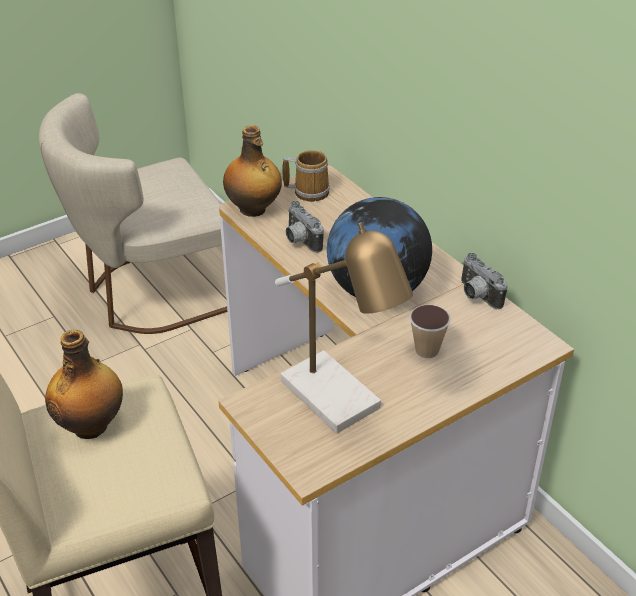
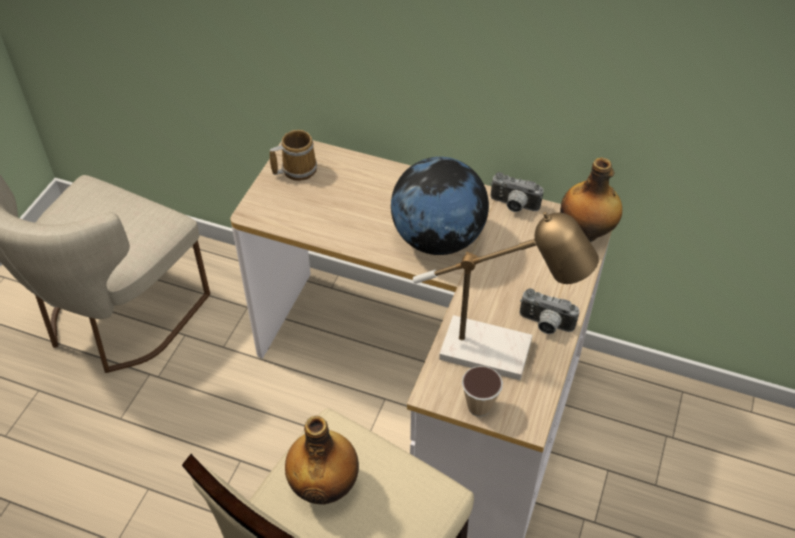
camera: 35 degrees left, 10 degrees up
(253, 209) = (266, 210): bottle -> bottle (586, 232)
(300, 241) = (334, 222): camera -> camera (545, 325)
(427, 350) = (520, 273): cup -> cup (479, 406)

